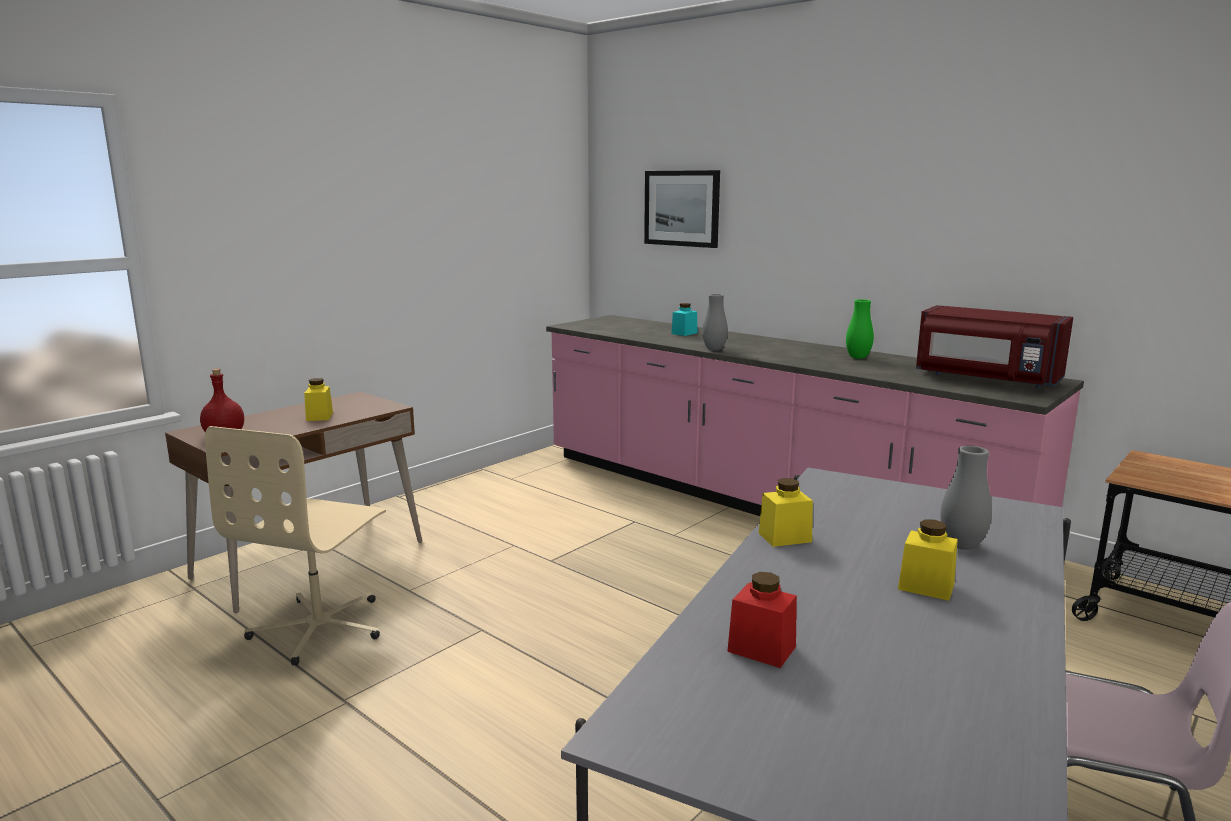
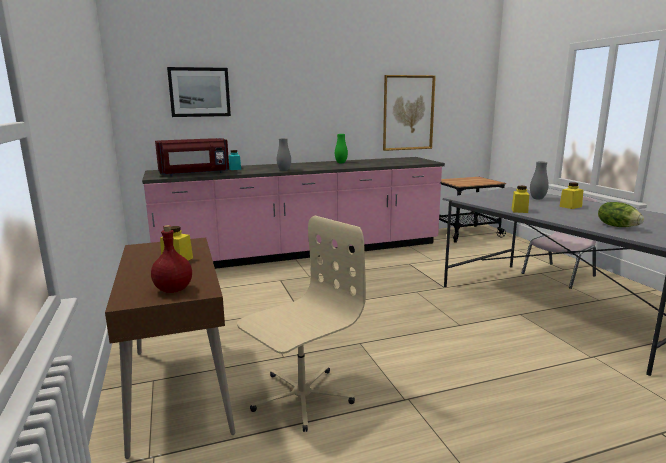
camera: 60 degrees left, 0 degrees up
(320, 628) = (301, 397): beige office chair -> beige office chair turned 90 degrees counterclockwise
(761, 649) = (617, 226): red jar -> lettuce
(985, 379) = (400, 160): red microwave -> red microwave (194, 174)
(1077, 271) = (408, 113): none -> picture

